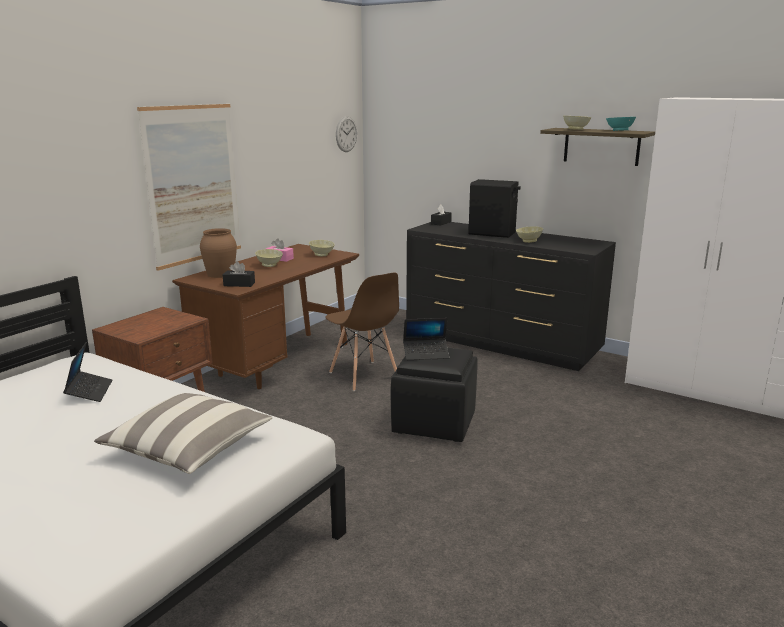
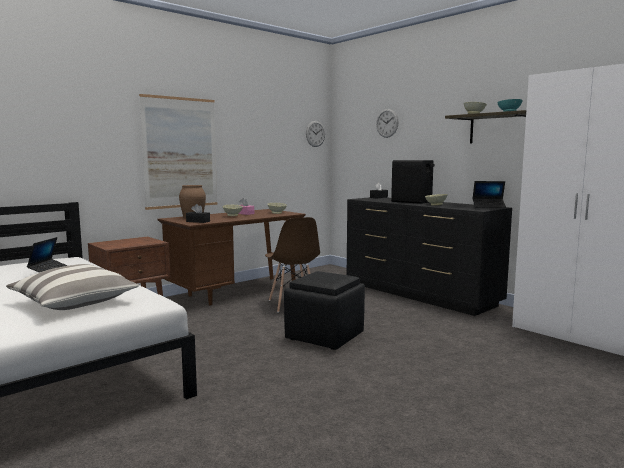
camera: 15 degrees right, 10 degrees down
(426, 354) = (317, 275): laptop -> laptop (488, 206)
(448, 125) = (387, 123): none -> wall clock

